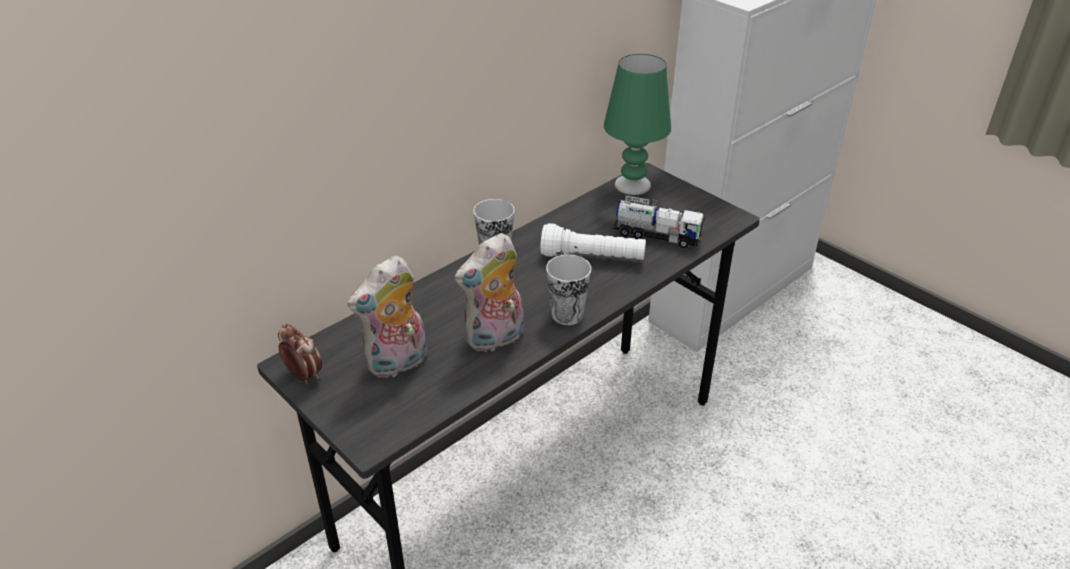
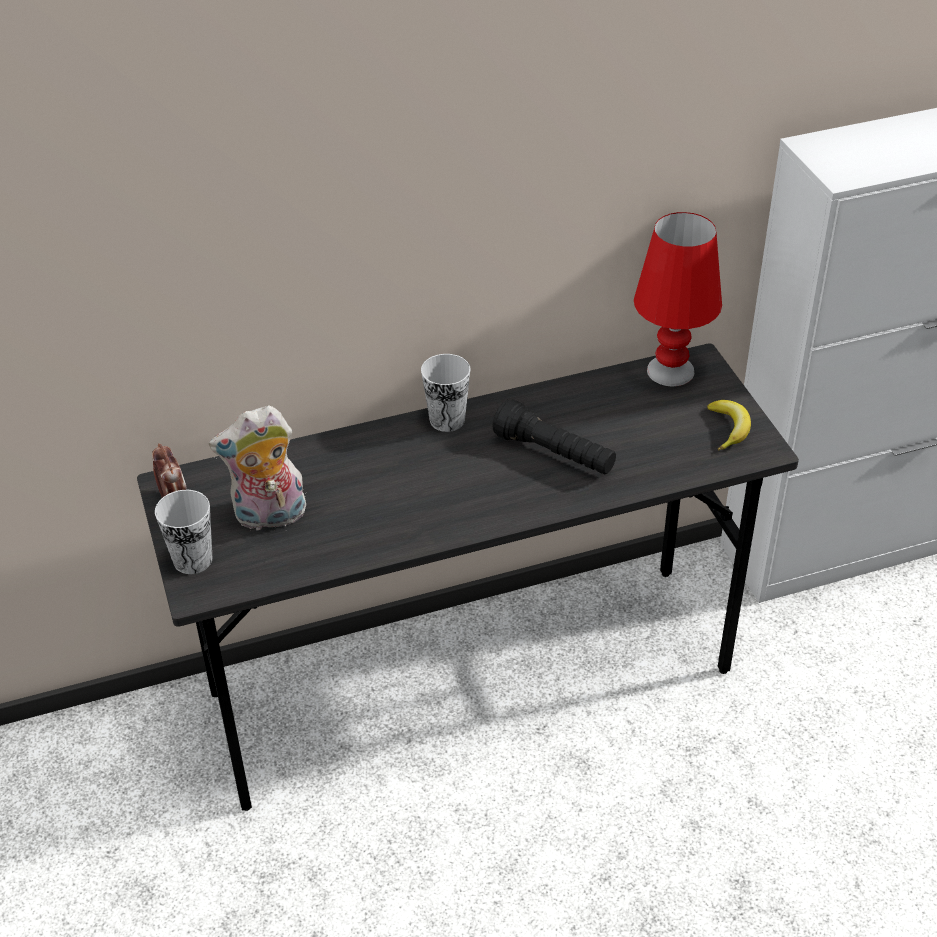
camera: 25 degrees right, 5 degrees up
(495, 339) = (383, 520): plush toy -> none
(567, 315) = (478, 516): cup -> cup (193, 560)
(592, 257) = (554, 454): white flashlight -> black flashlight
(632, 185) = (669, 371): green table lamp -> red table lamp
(656, 236) = (650, 448): toy truck -> none
(699, 210) = (729, 428): none -> banana

